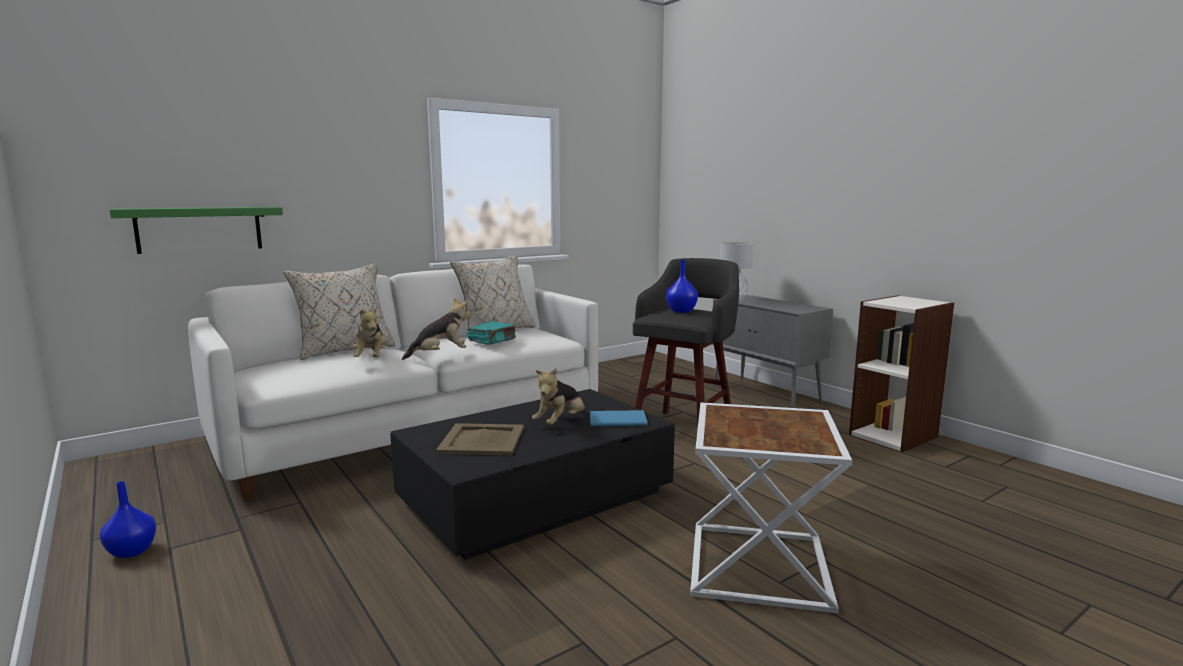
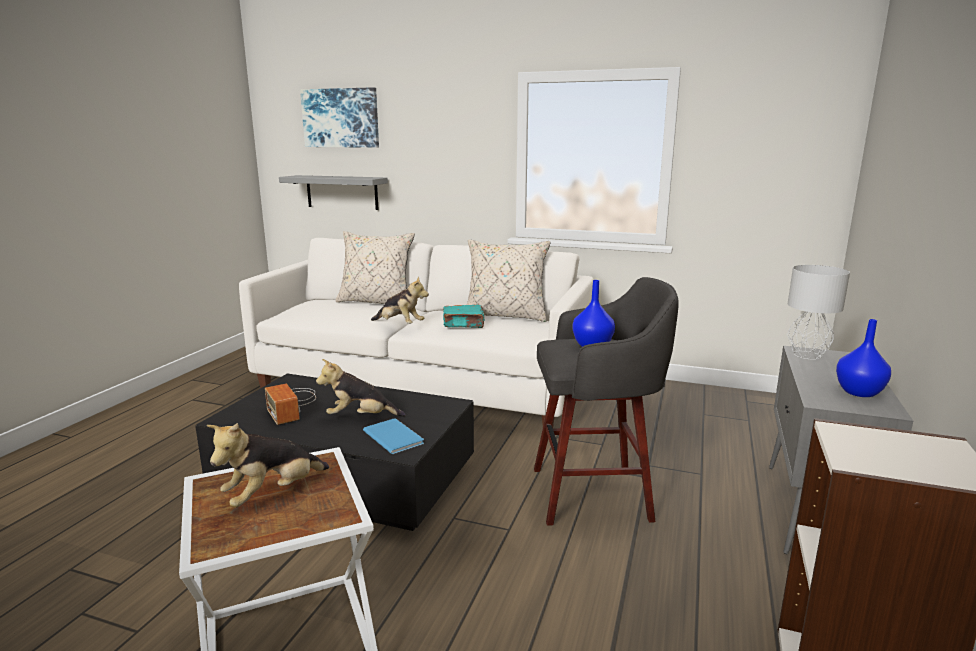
camera: 55 degrees right, 5 degrees up
(130, 552) = (183, 393): blue vase -> blue vase (858, 392)
(194, 130) = (341, 118): none -> picture
(199, 229) = (342, 192): green shelf -> grey shelf
(372, 358) = (357, 313): plush toy -> plush toy (273, 494)
(483, 439) = (293, 404): beige tray -> radio

